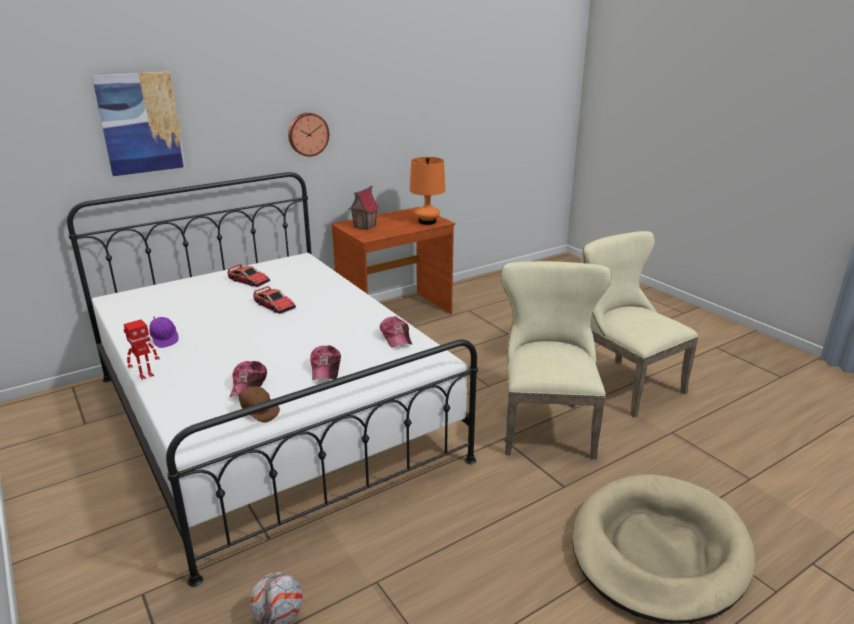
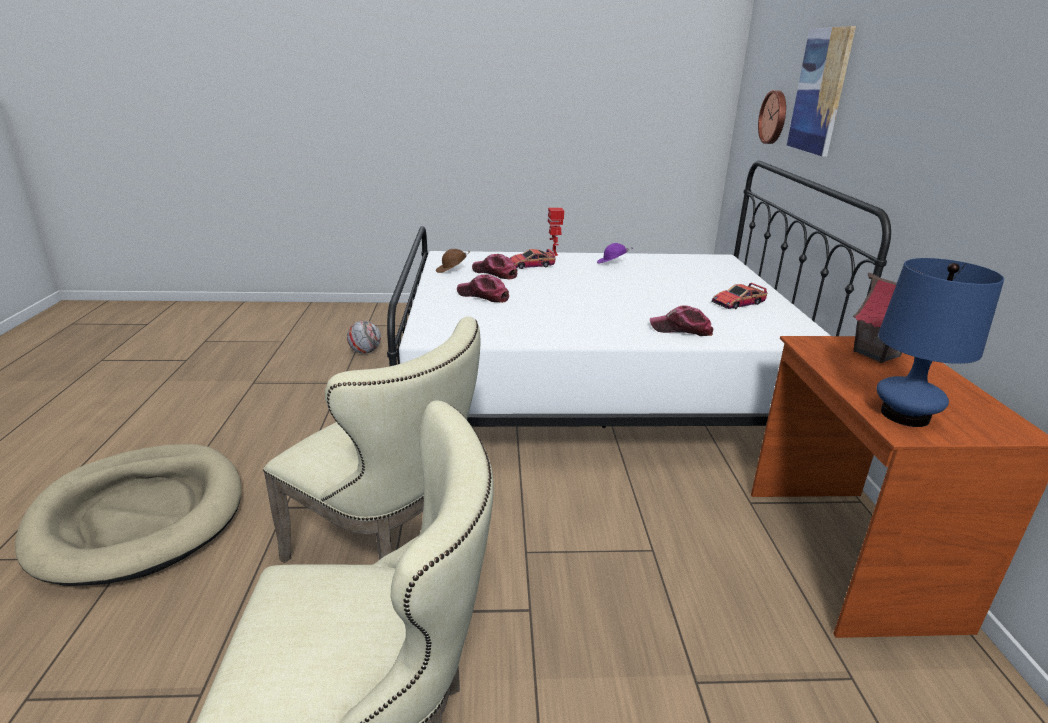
camera: 120 degrees right, 0 degrees up
(275, 305) = (650, 302): toy car -> toy car (530, 265)
(307, 134) = (946, 159): wall clock -> wall clock (774, 117)
(396, 337) = (503, 332): cap -> cap (681, 329)
(427, 221) = (904, 415): orange table lamp -> blue table lamp

